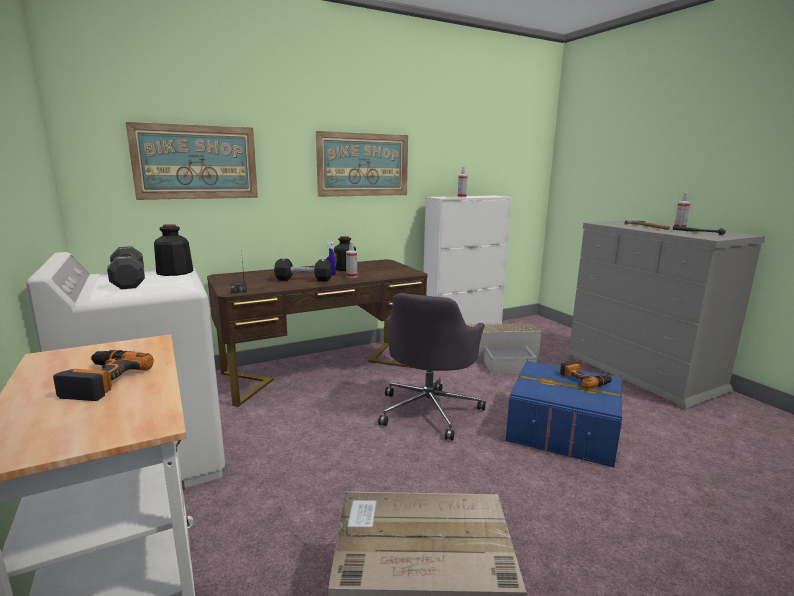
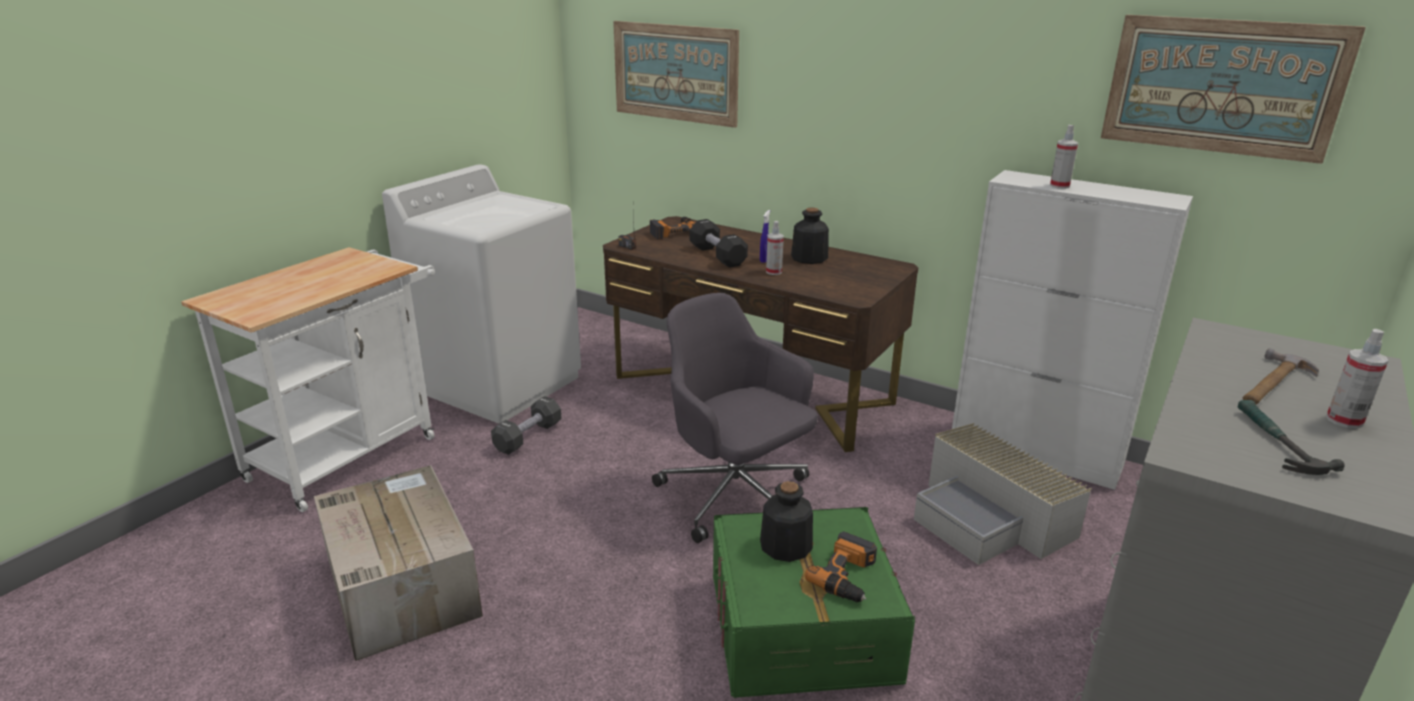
camera: 60 degrees right, 10 degrees up
(100, 380) = (314, 281): power drill -> power drill (673, 232)
(129, 280) = (487, 206): black dumbbell -> black dumbbell (528, 437)
(174, 272) = (534, 208): bottle -> bottle (785, 546)
(363, 165) = (895, 96): picture -> picture (1222, 86)
(429, 410) = (735, 496): grey office chair -> grey office chair turned 60 degrees clockwise
(562, 429) = (801, 629): blue storage box -> green storage box

